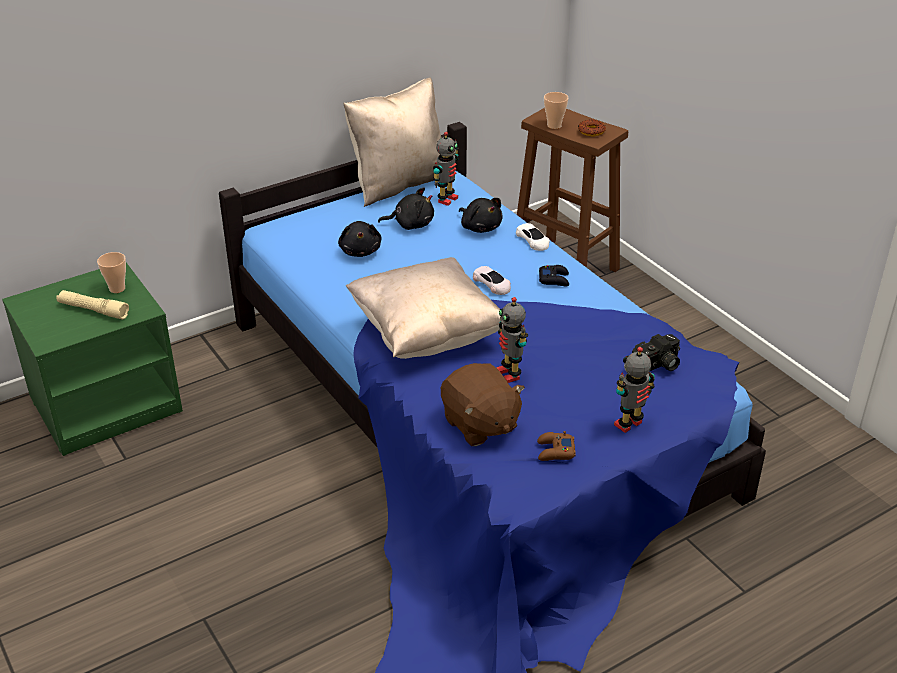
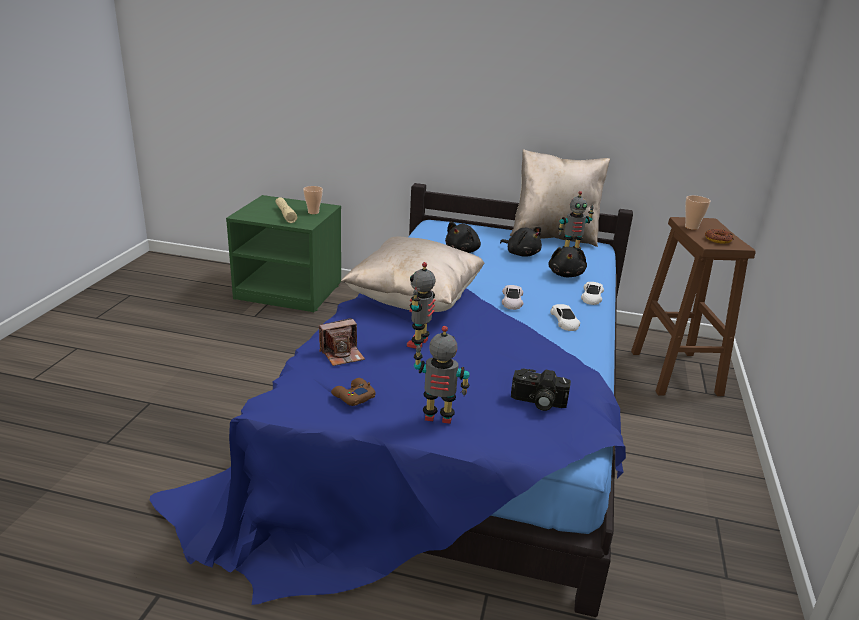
camera: 45 degrees right, 10 degrees down
(479, 425) = (342, 354): brown plush toy -> camera
(554, 279) = (564, 321): black game controller -> white toy car

